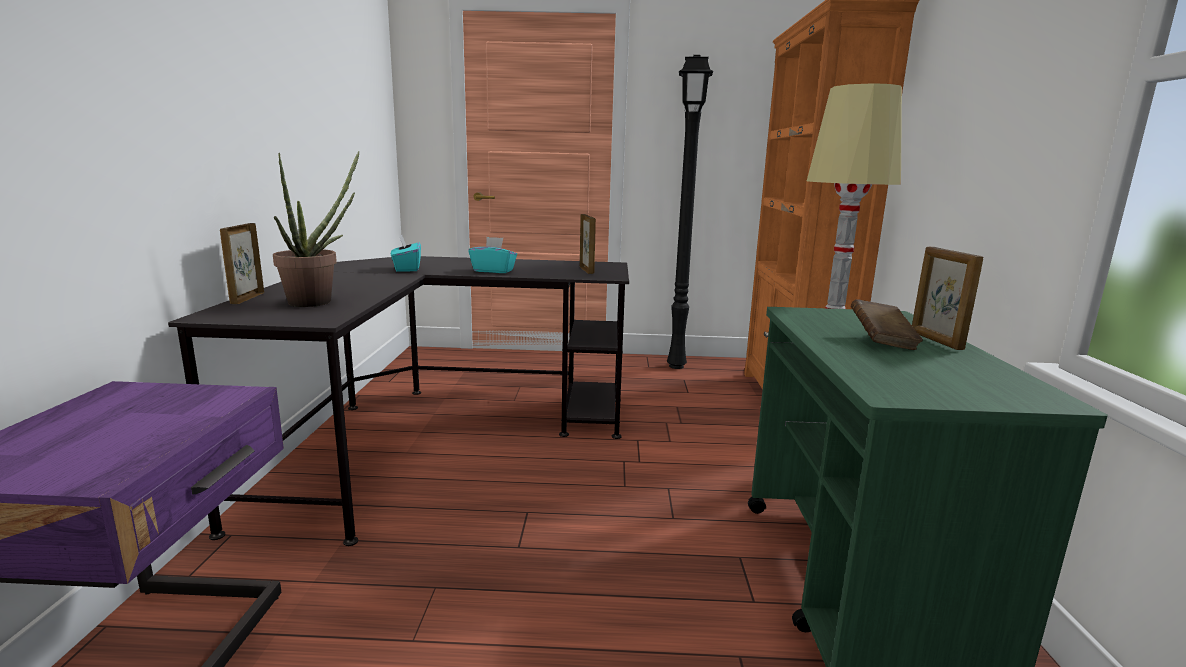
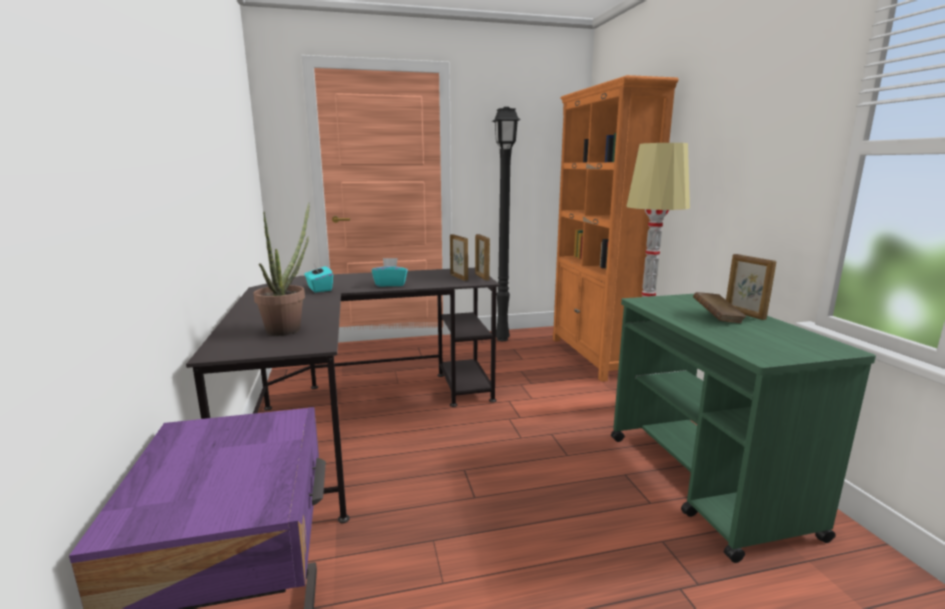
camera: 15 degrees left, 0 degrees up
(247, 298) = (223, 332): picture frame -> picture frame (481, 277)

